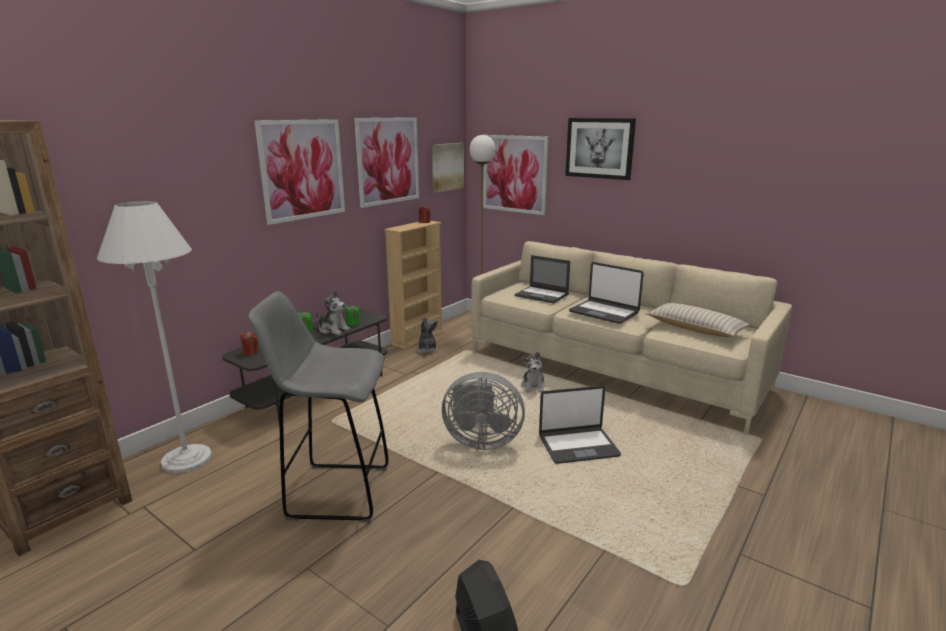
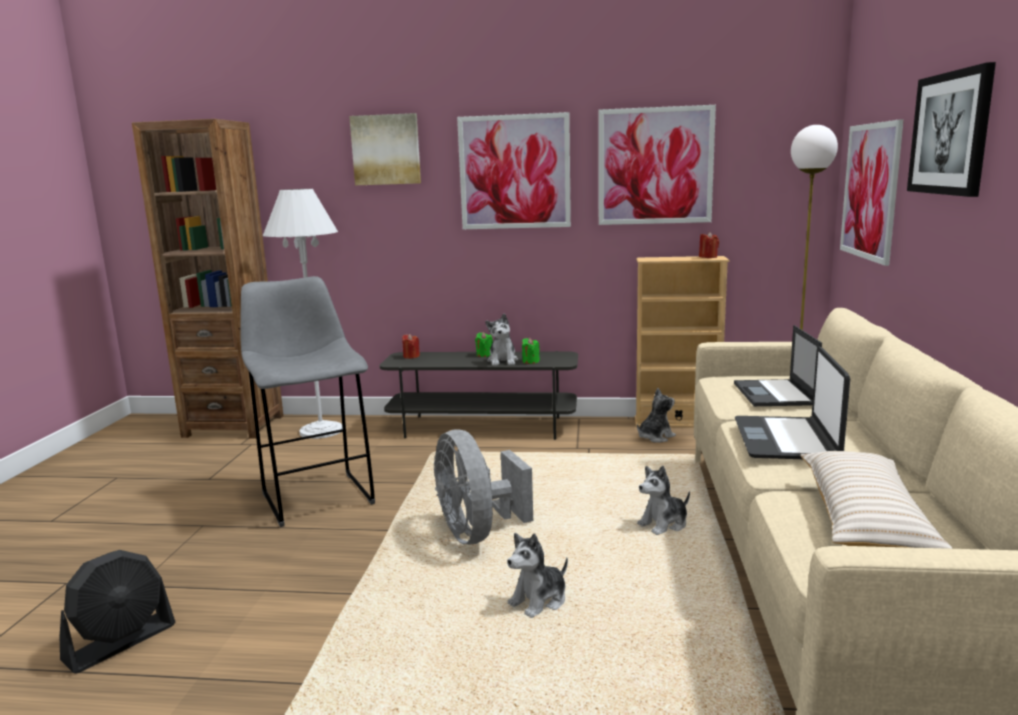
camera: 60 degrees right, 5 degrees down
(447, 167) = (784, 179): picture -> picture (386, 150)
(578, 446) = (539, 601): laptop -> plush toy

